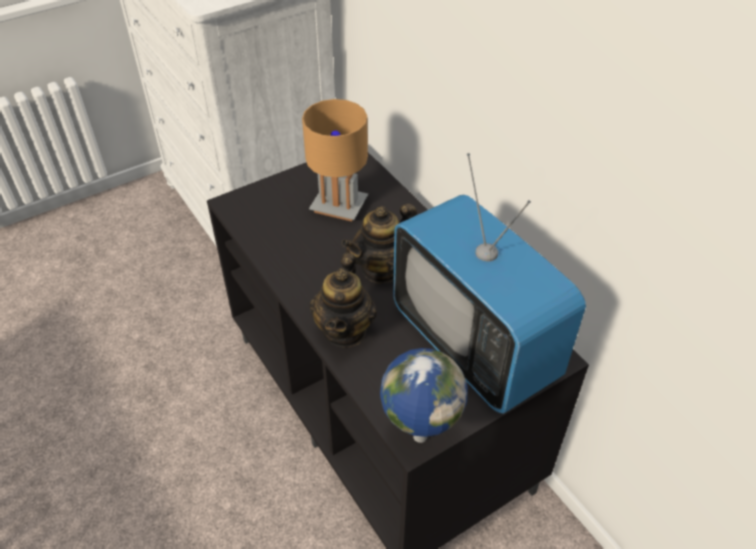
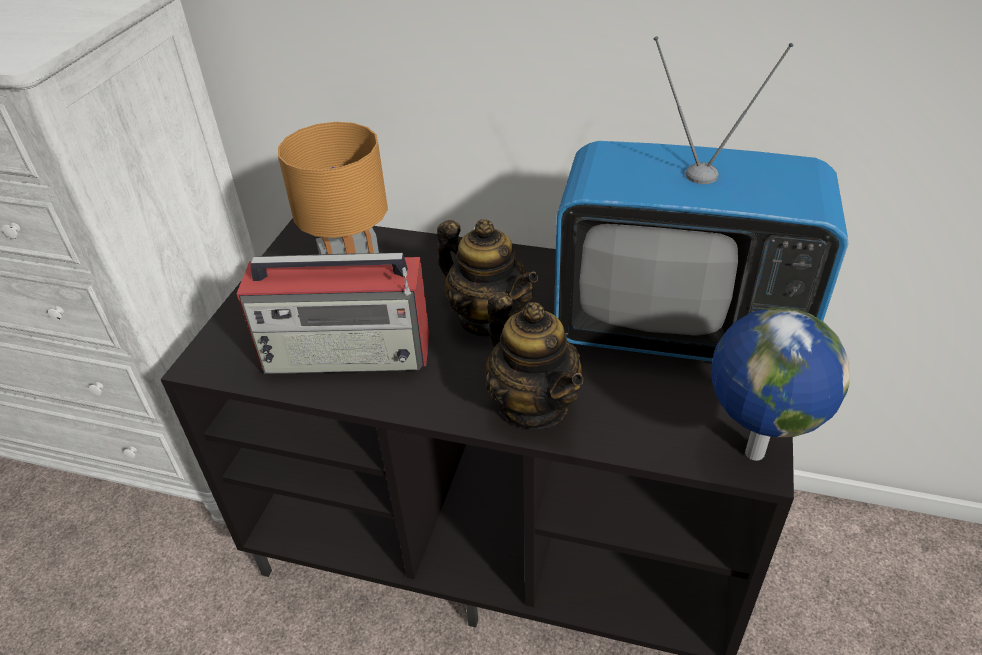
camera: 40 degrees left, 5 degrees down
(295, 241) = (349, 352): none -> radio
(381, 268) = (488, 318): teapot -> teapot turned 60 degrees counterclockwise

